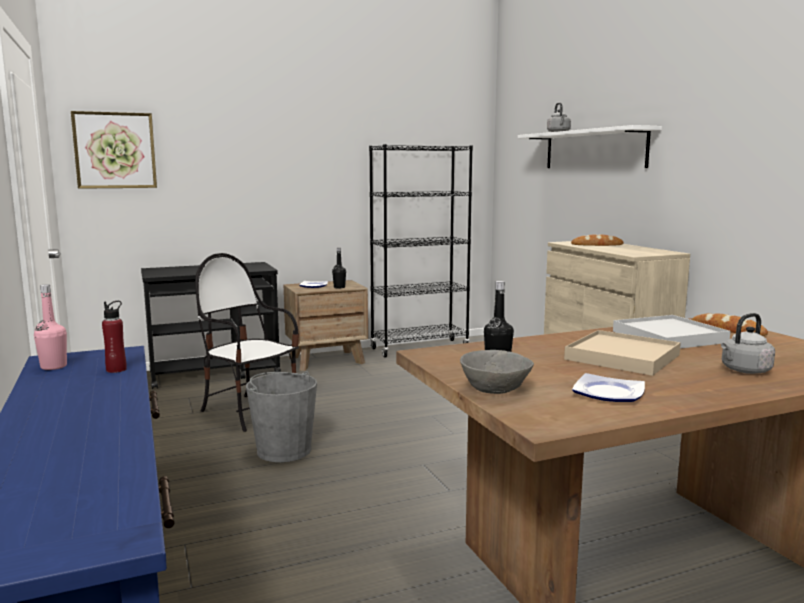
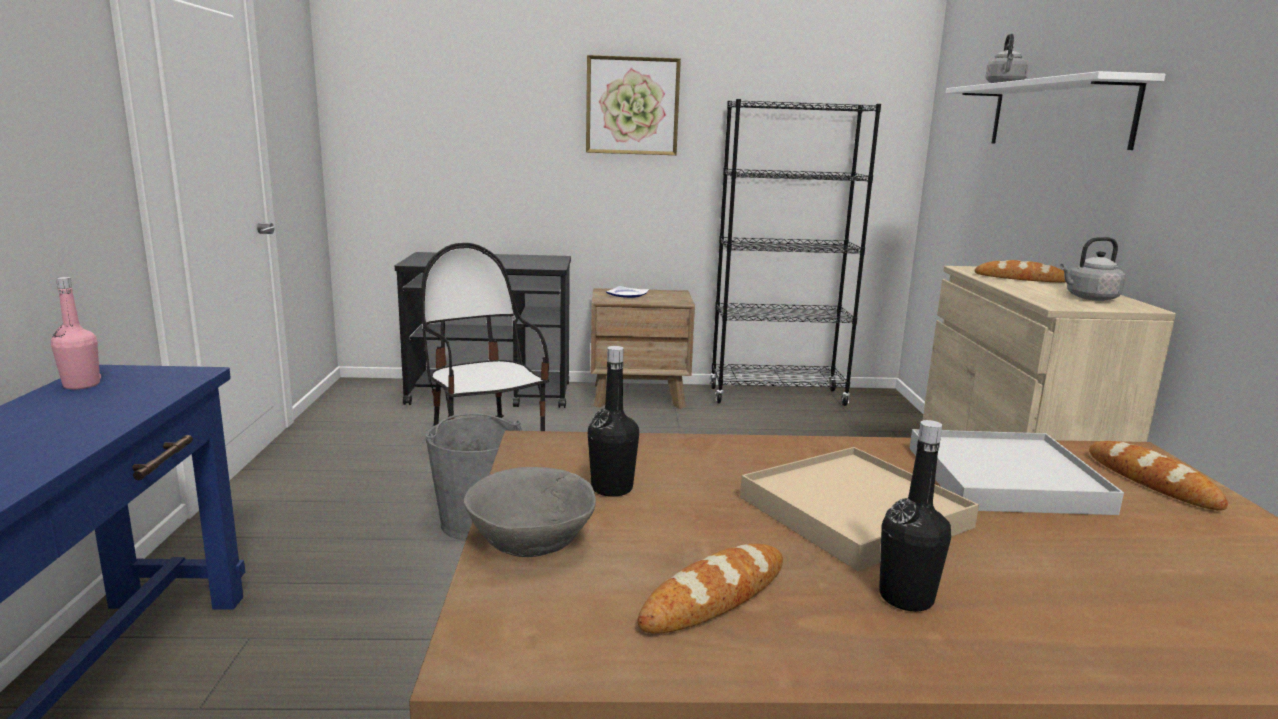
camera: 20 degrees right, 5 degrees up
(115, 150) = (390, 100): picture -> picture (632, 106)
(116, 370) = (133, 401): red bottle -> none
(339, 287) = (657, 300): black bottle -> black bottle (906, 598)
(607, 392) = (714, 596): plate -> bread
(744, 370) = (1072, 598): grey kettle -> grey kettle (1089, 298)

